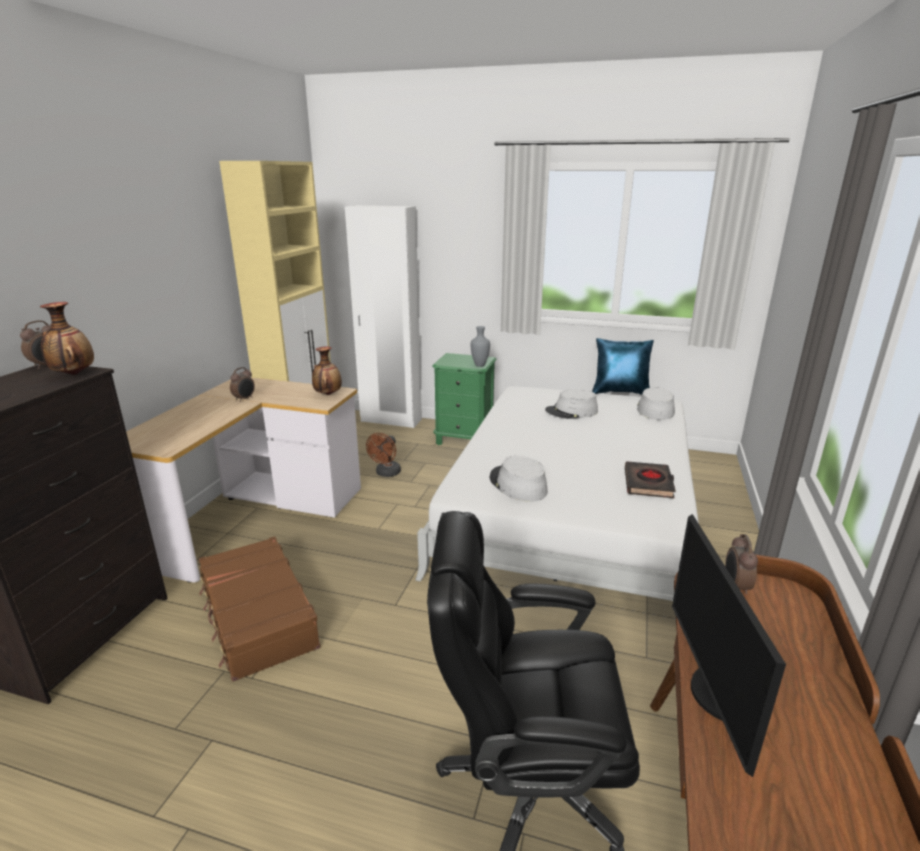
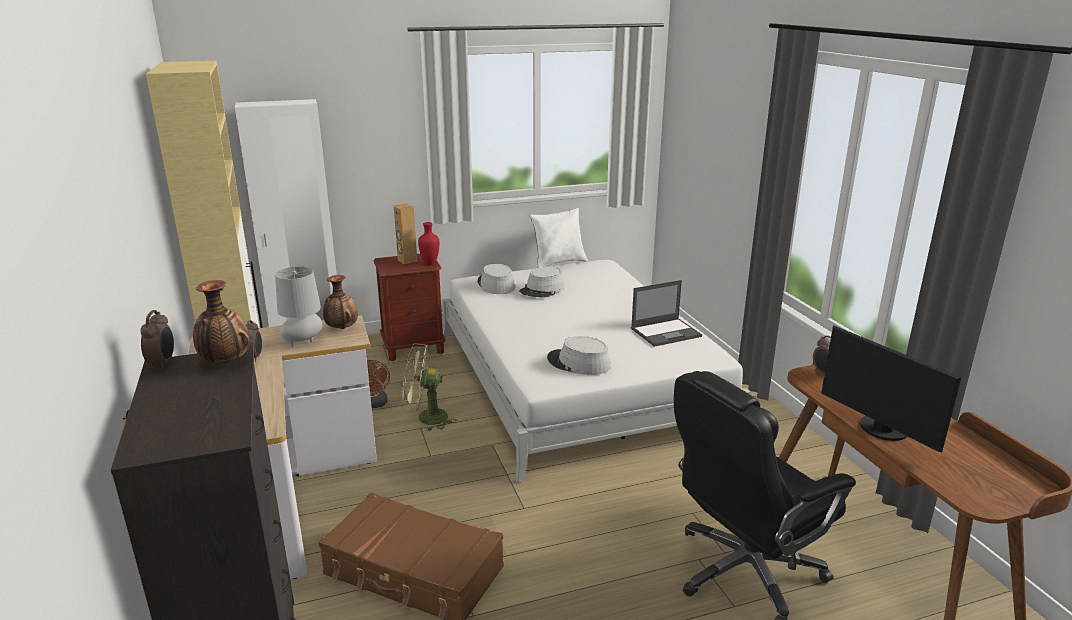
camera: 35 degrees left, 0 degrees up
(289, 397) = (303, 342): none -> grey table lamp
(409, 497) = (425, 418): none -> green fan
(464, 440) = (413, 348): green nightstand -> brown nightstand
(466, 359) = (407, 260): none -> brown speaker
(480, 365) = (430, 264): grey vase -> red vase
(620, 392) = (558, 263): blue pillow -> white pillow
(648, 483) = (666, 332): black book -> laptop
(655, 409) = (604, 271): grey hat -> grey hat (495, 284)

